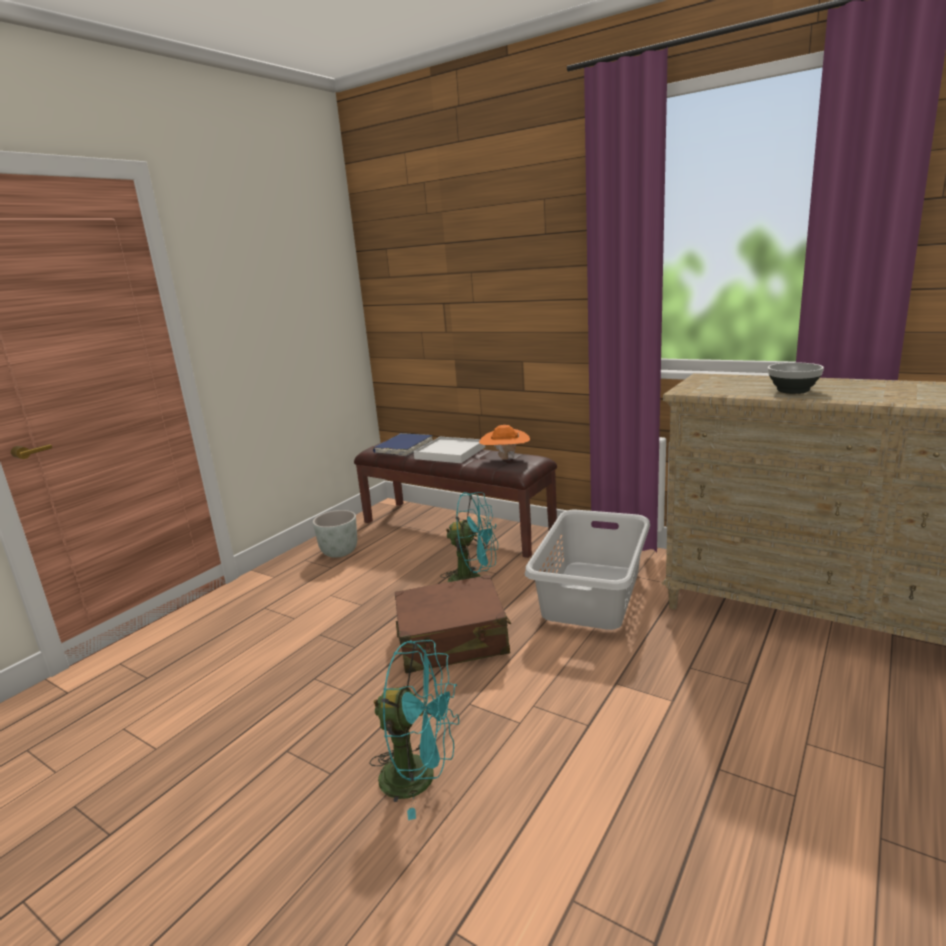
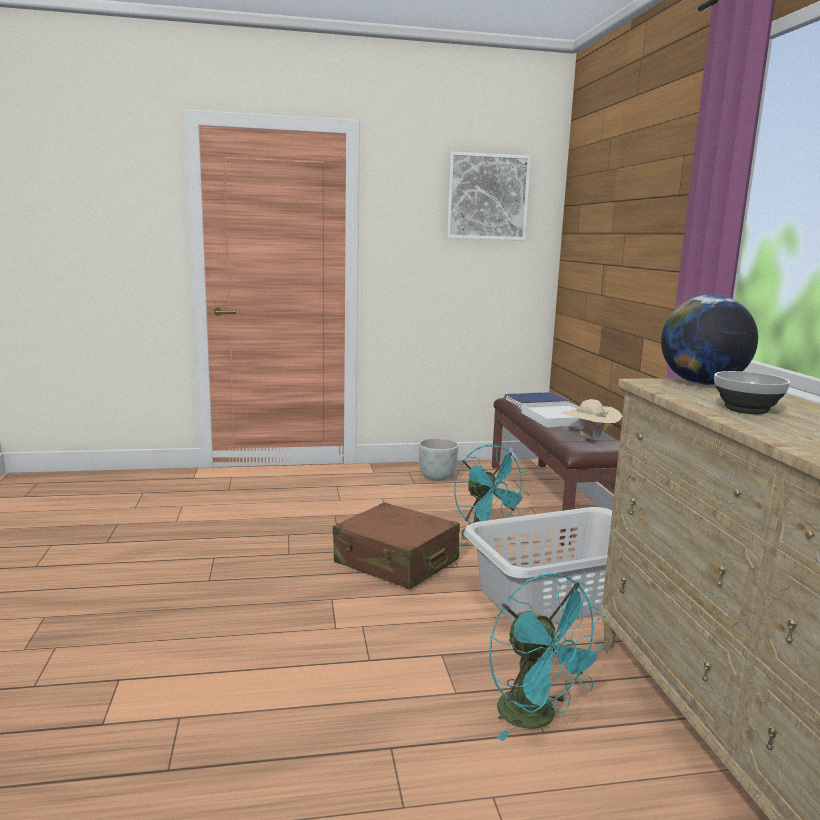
camera: 45 degrees right, 5 degrees down
(295, 248) = (487, 197): none -> picture
(420, 777) = (237, 611): turquoise fan -> turquoise fan (537, 718)
(505, 459) = (588, 437): orange hat -> beige hat
(705, 382) = (702, 383): none -> globe

